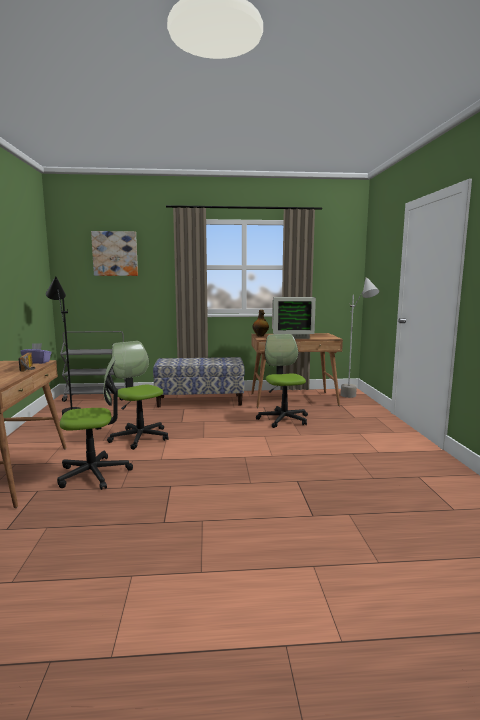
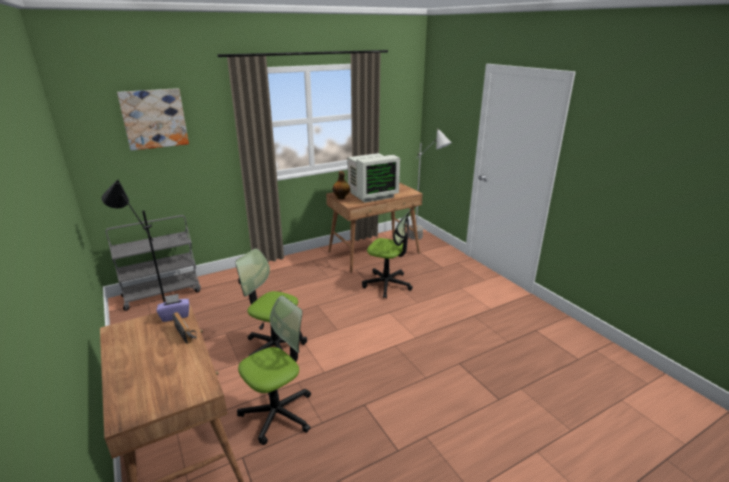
camera: 25 degrees left, 15 degrees up
(200, 401) = (286, 274): bench -> none
(283, 419) = (387, 284): office chair -> office chair turned 150 degrees clockwise

